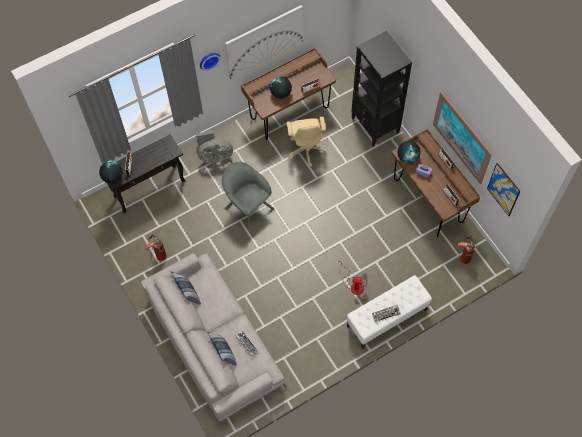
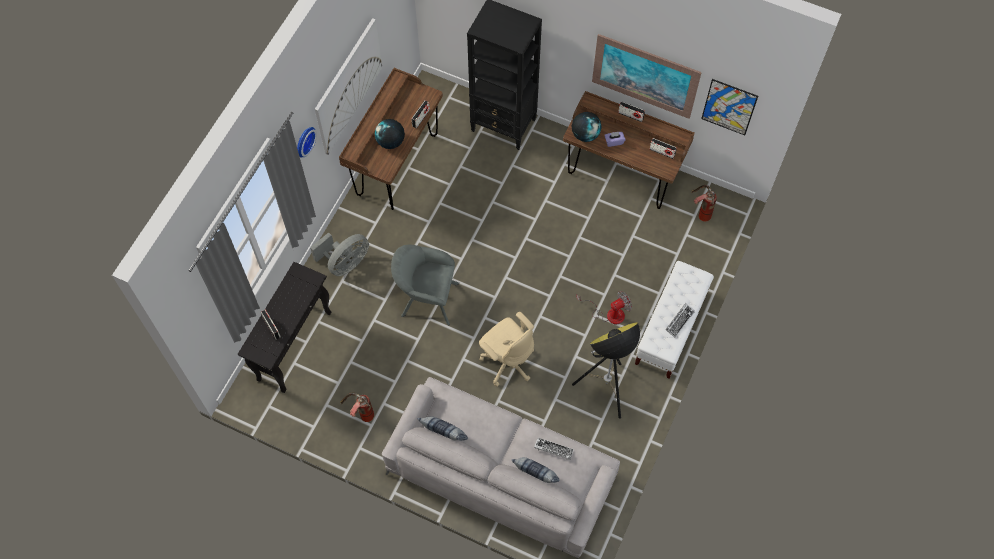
camera: 35 degrees left, 0 degrees up
(112, 177) = (261, 353): globe -> none
(306, 149) = (446, 195): beige office chair -> beige office chair (507, 361)
(315, 331) = (605, 390): none -> floor lamp

